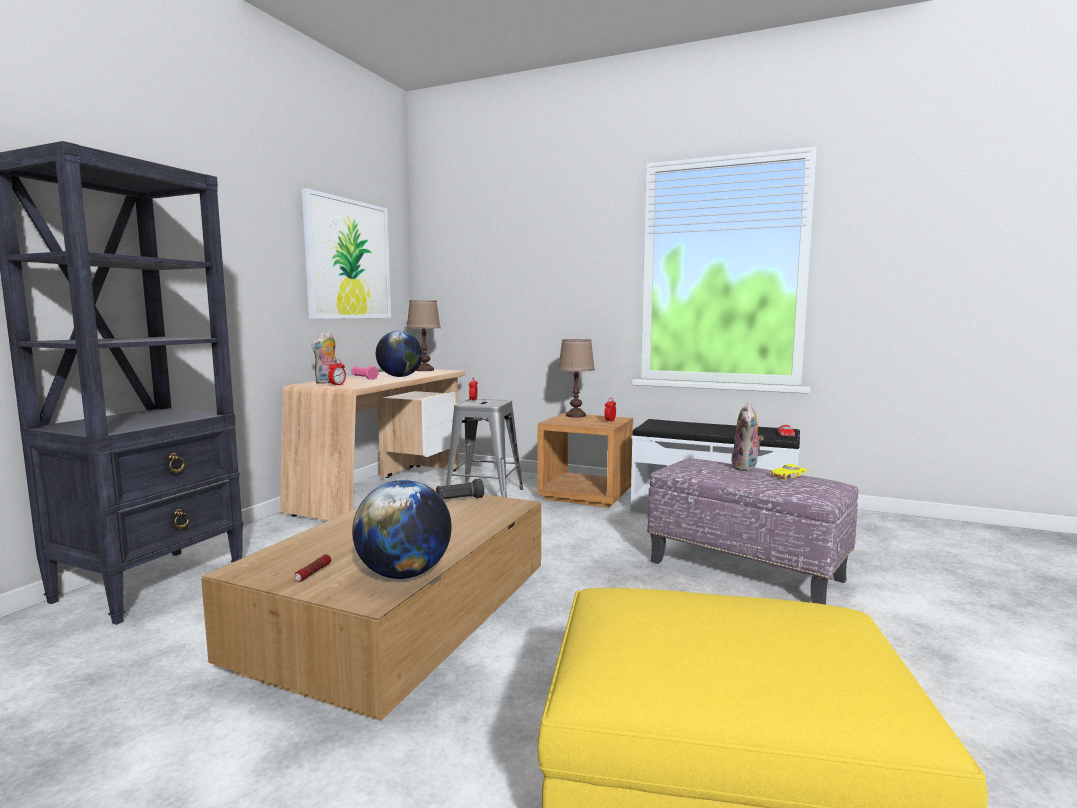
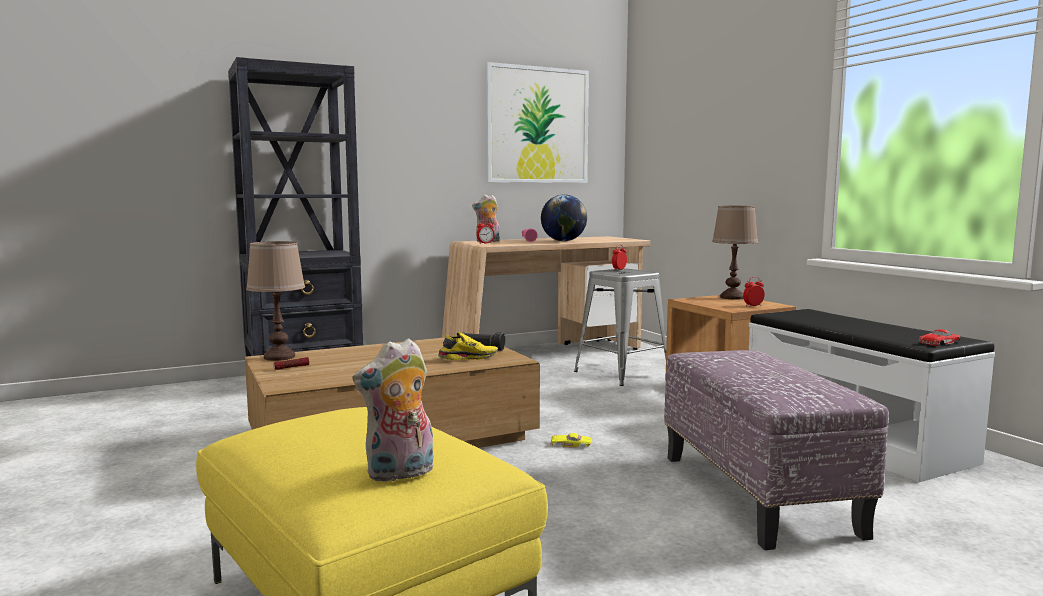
camera: 40 degrees right, 0 degrees up
(404, 574) = (331, 380): globe -> none
(424, 370) = (611, 238): brown table lamp -> brown table lamp (279, 357)
(472, 512) = (467, 358): none -> yellow shoe
(746, 468) = (777, 365): plush toy -> plush toy (400, 474)
(788, 475) = (804, 378): yellow toy car -> yellow toy car (571, 444)

